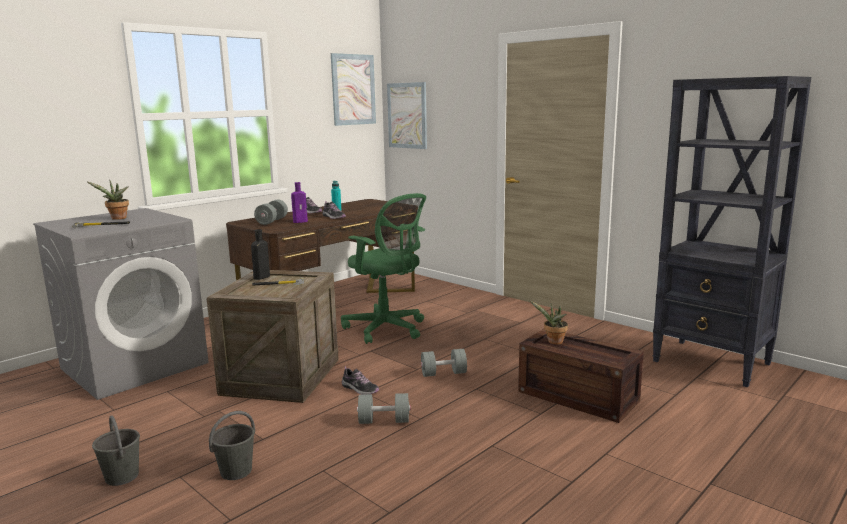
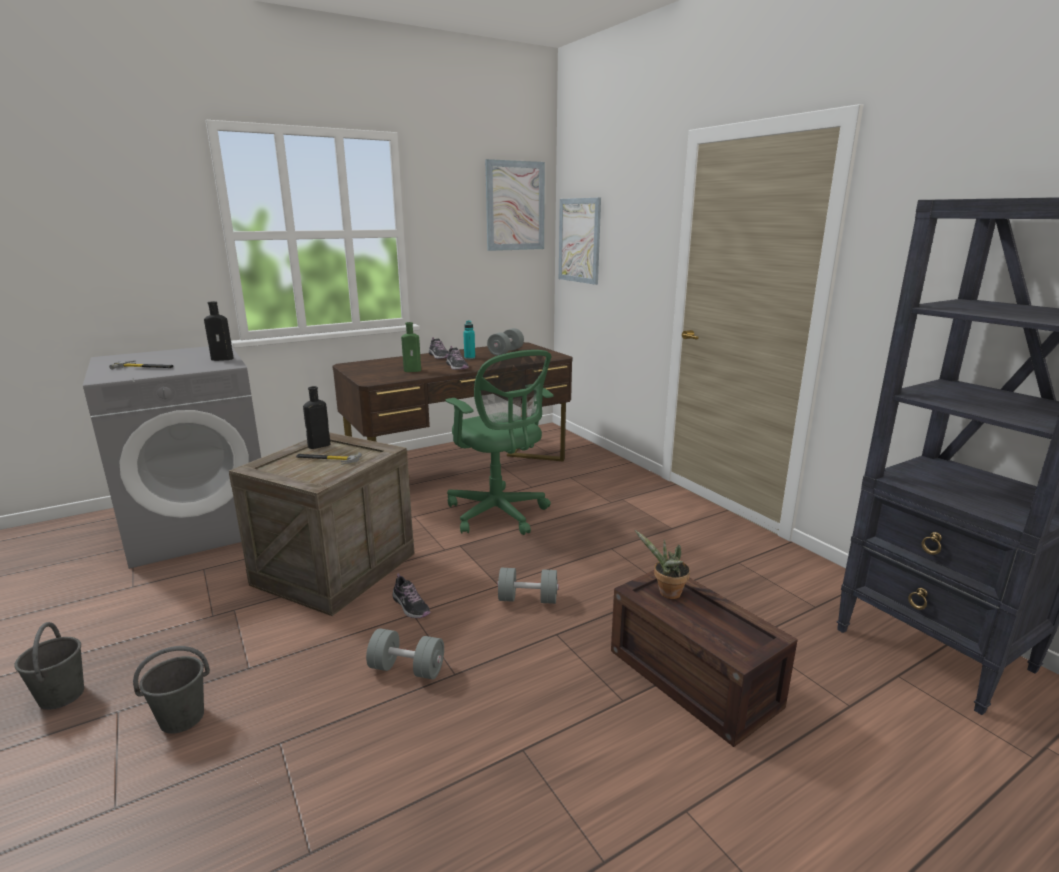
camera: 15 degrees right, 5 degrees up
(117, 218) = (176, 358): potted plant -> none
(162, 216) = (224, 359): none -> black bottle
(272, 221) = (382, 367): grey dumbbell -> grey dumbbell (506, 352)
(301, 221) = (413, 370): purple bottle -> green bottle

